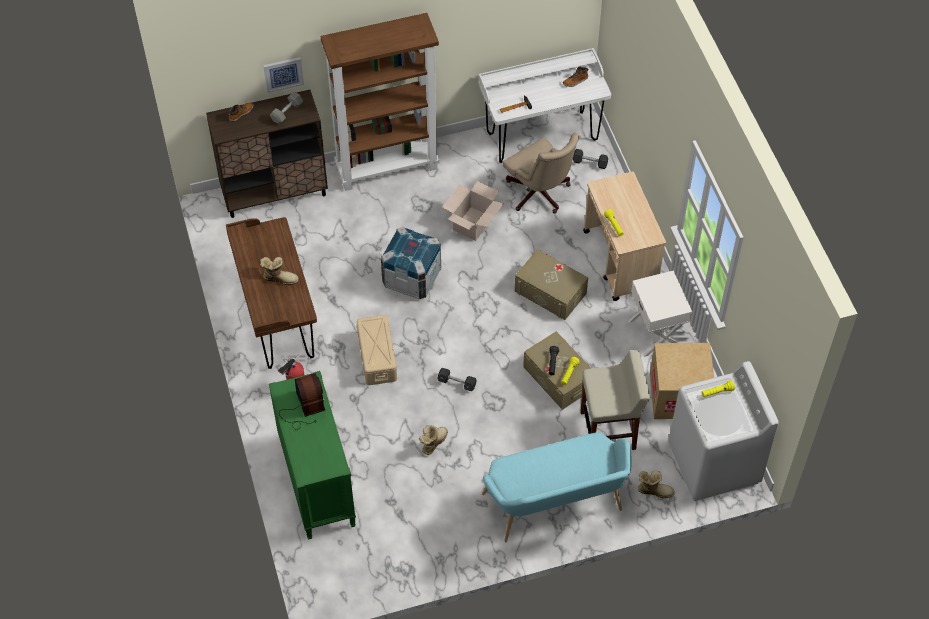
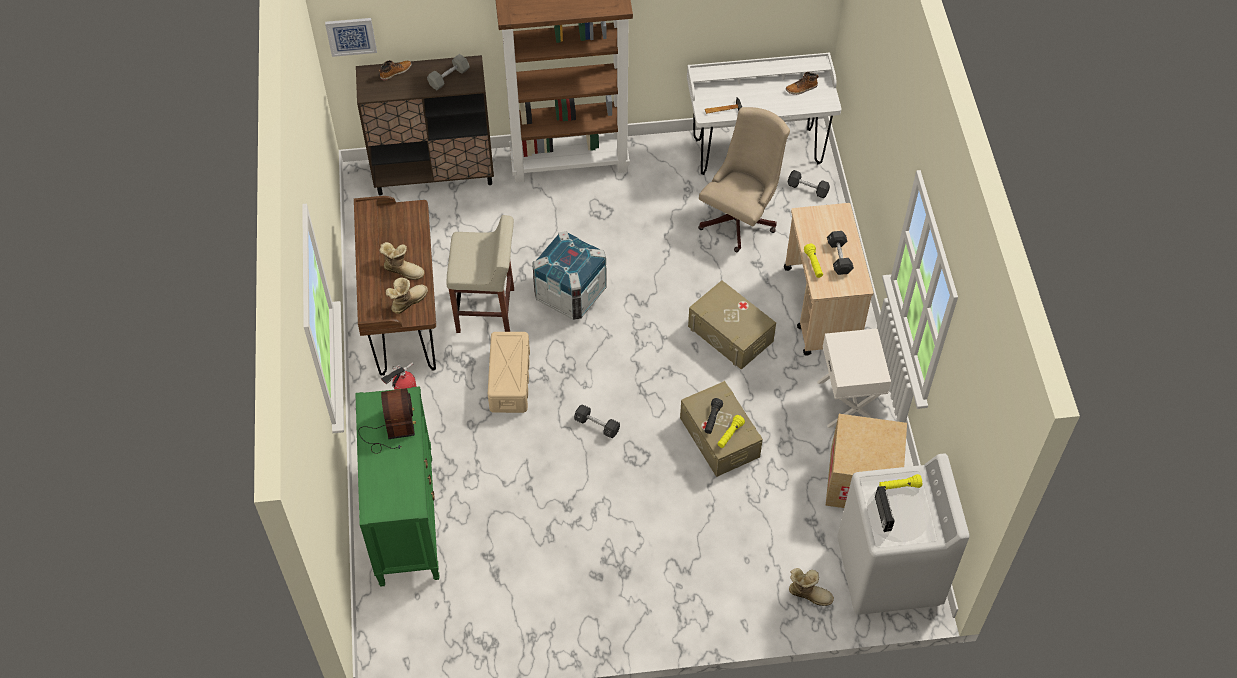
camera: 10 degrees right, 0 degrees up
(283, 74) = (450, 31): picture -> picture (351, 36)
(433, 443) = (553, 493): boot -> boot (407, 301)
(473, 224) = (655, 241): cardboard box -> none
(539, 195) = (741, 218): beige office chair -> beige office chair turned 120 degrees counterclockwise
(555, 507) = (684, 594): turquoise bench -> none
(609, 430) = (768, 511): beige stool -> beige stool (487, 310)
(633, 217) = (839, 257): none -> black dumbbell
(707, 415) = (882, 514): none -> radio

